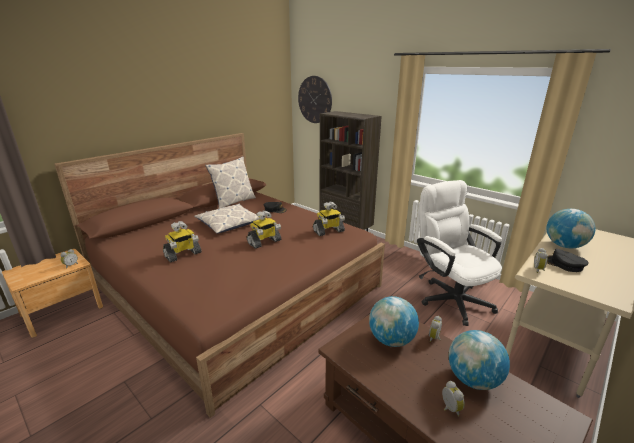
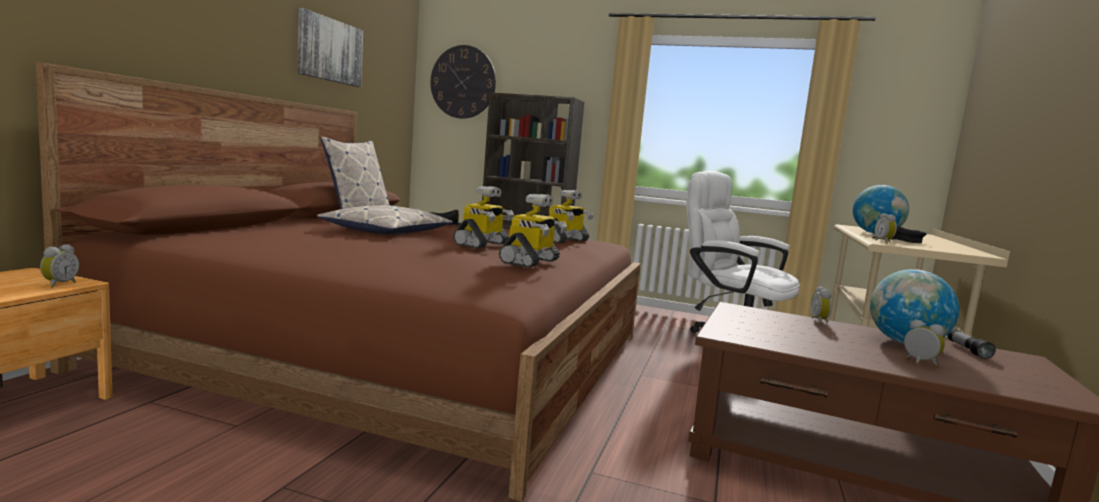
camera: 25 degrees left, 15 degrees down
(183, 255) = (354, 250): toy robot -> toy robot (530, 262)
(223, 101) = (329, 50): none -> picture
(391, 340) = (774, 324): globe -> none
(520, 398) = (967, 350): none -> flashlight

